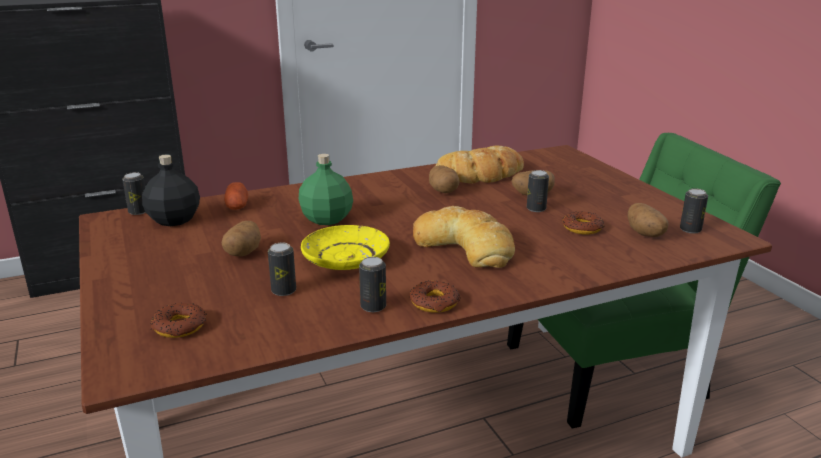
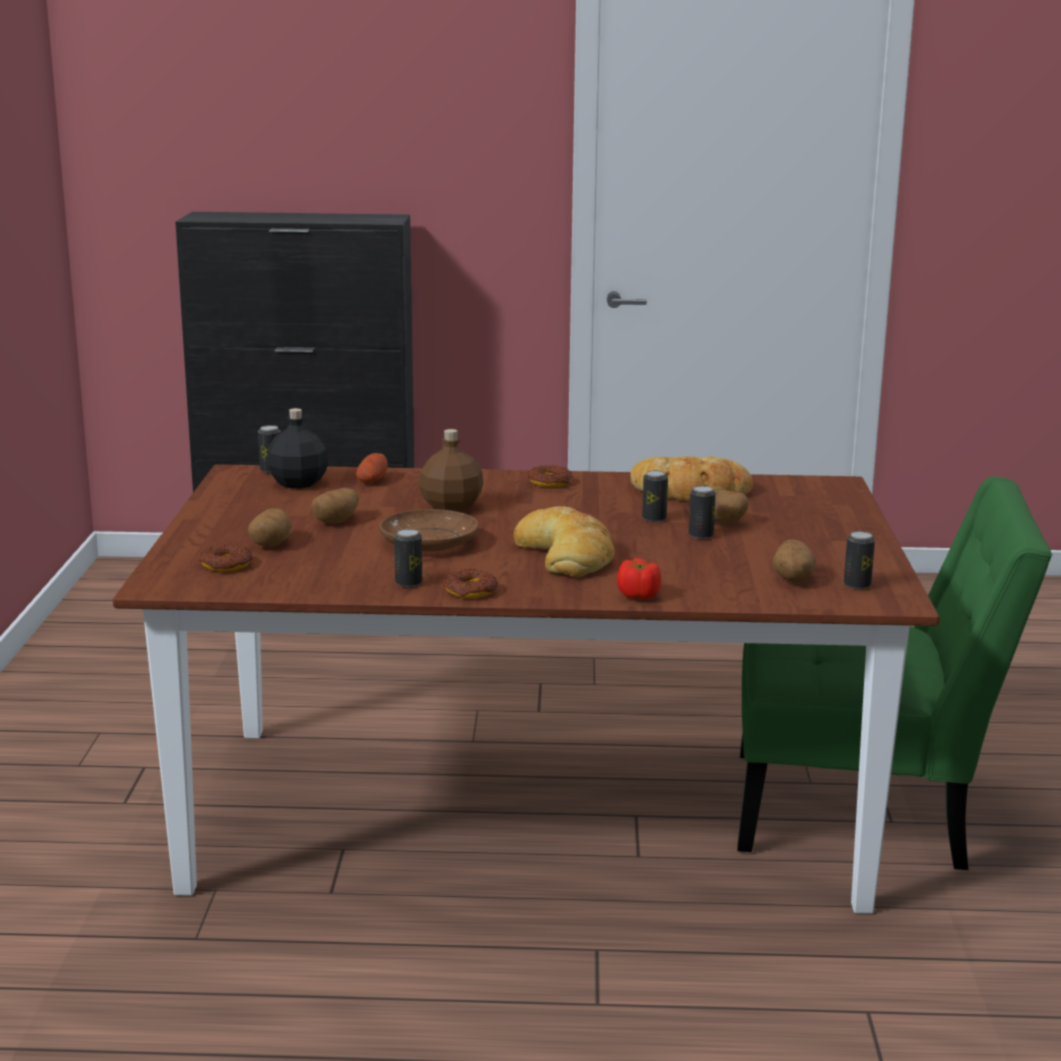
camera: 25 degrees right, 5 degrees down
(284, 291) = (341, 557): can -> can (654, 519)
(326, 219) = (451, 506): green bottle -> brown bottle
(345, 258) = (428, 543): yellow plate -> brown plate
(443, 191) = (616, 501): potato -> potato (271, 543)
(567, 275) = (638, 595): none -> tomato
(582, 228) = (726, 561): donut -> donut (550, 482)

